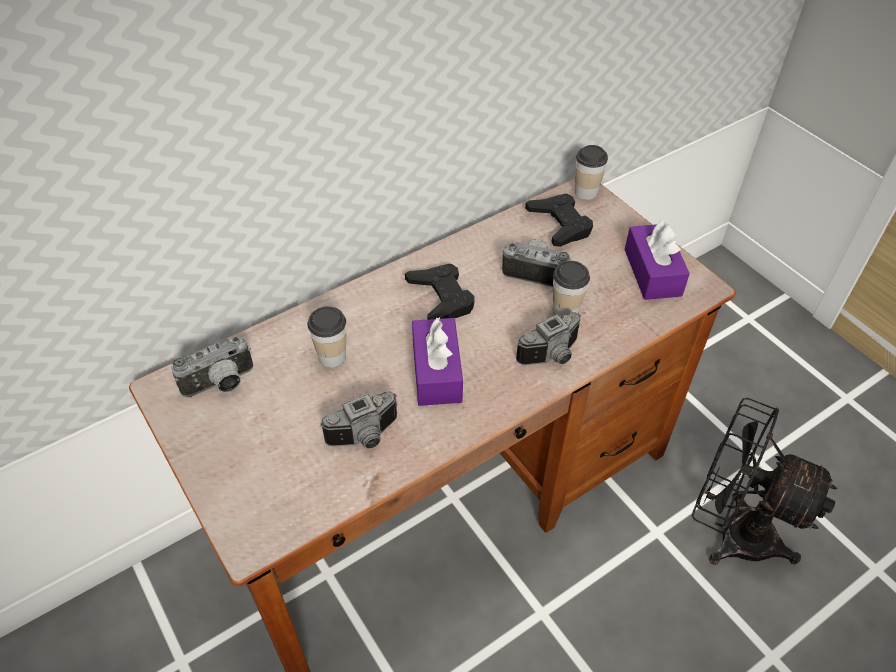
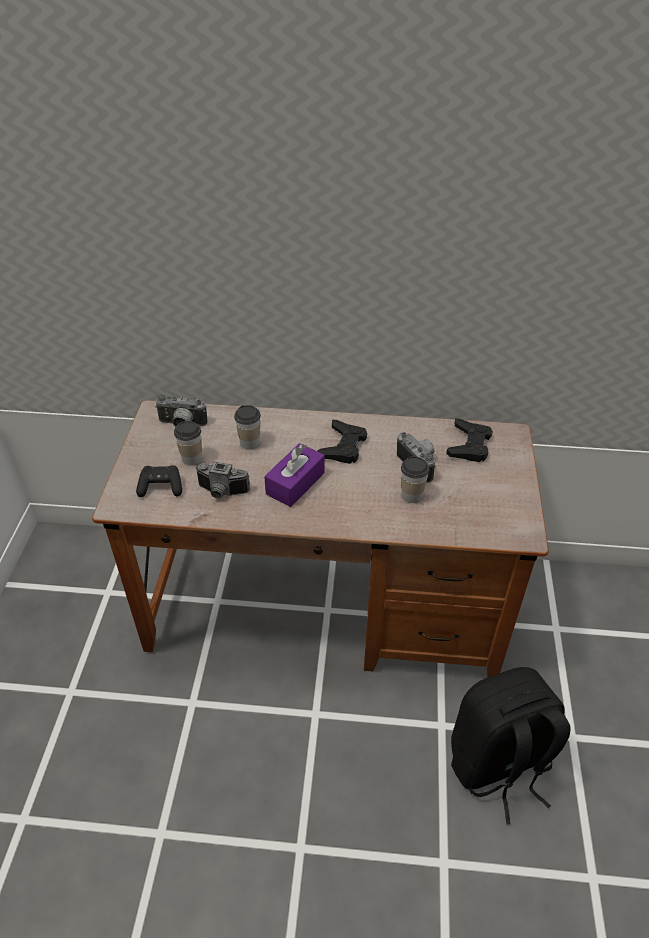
camera: 40 degrees right, 5 degrees down
(283, 480) = (161, 487): none -> black game controller
(553, 356) = (372, 515): camera -> none
(586, 192) = (512, 435): cup -> cup (192, 458)
(652, 272) = (499, 507): purple tissue box -> none
(731, 531) = (498, 765): black fan -> black backpack

